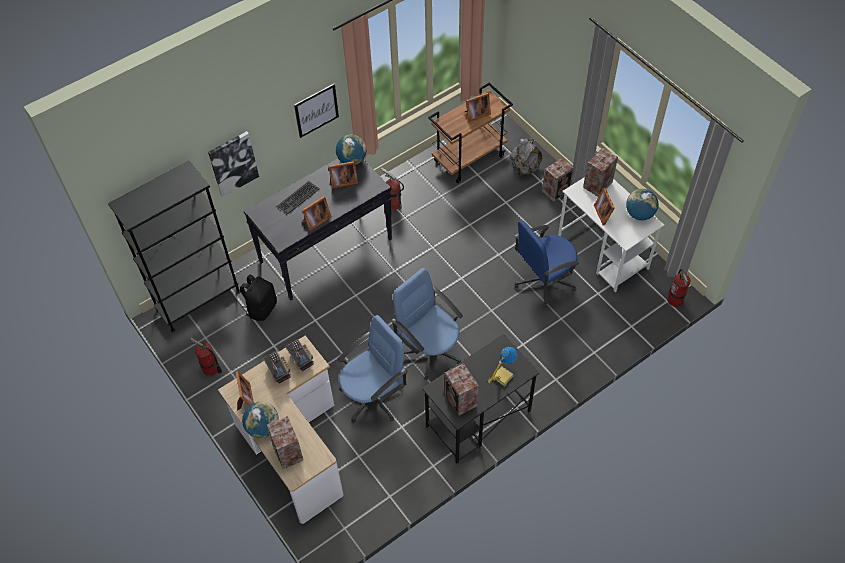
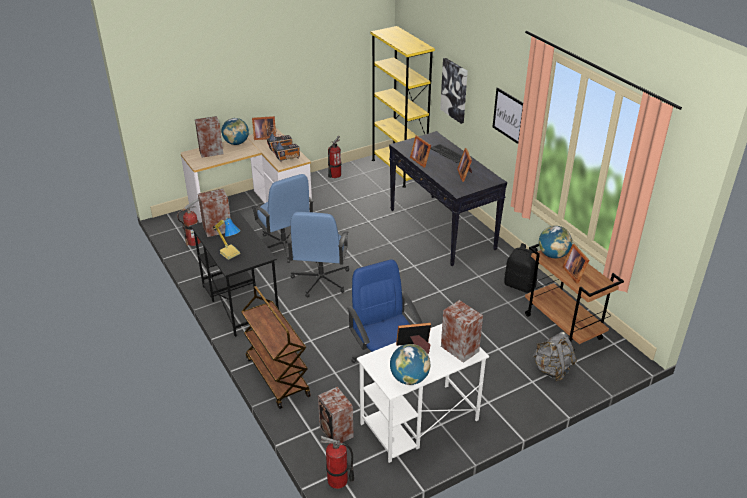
camera: 95 degrees right, 20 degrees down
(198, 300) = (398, 170): black bookcase -> yellow bookcase
(261, 308) = (385, 196): black backpack -> black backpack (520, 285)
(352, 160) = (492, 180): globe -> globe (553, 255)
(394, 204) = (495, 270): fire extinguisher -> fire extinguisher (194, 242)
(430, 350) = (320, 280): blue office chair -> blue office chair turned 135 degrees clockwise
(557, 190) = (517, 394): speaker -> speaker (336, 433)
(576, 363) = (276, 376): none -> brown cart

